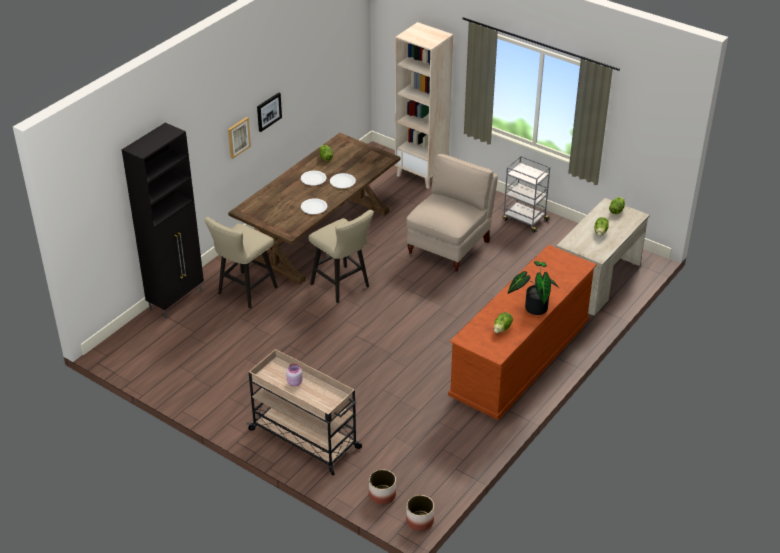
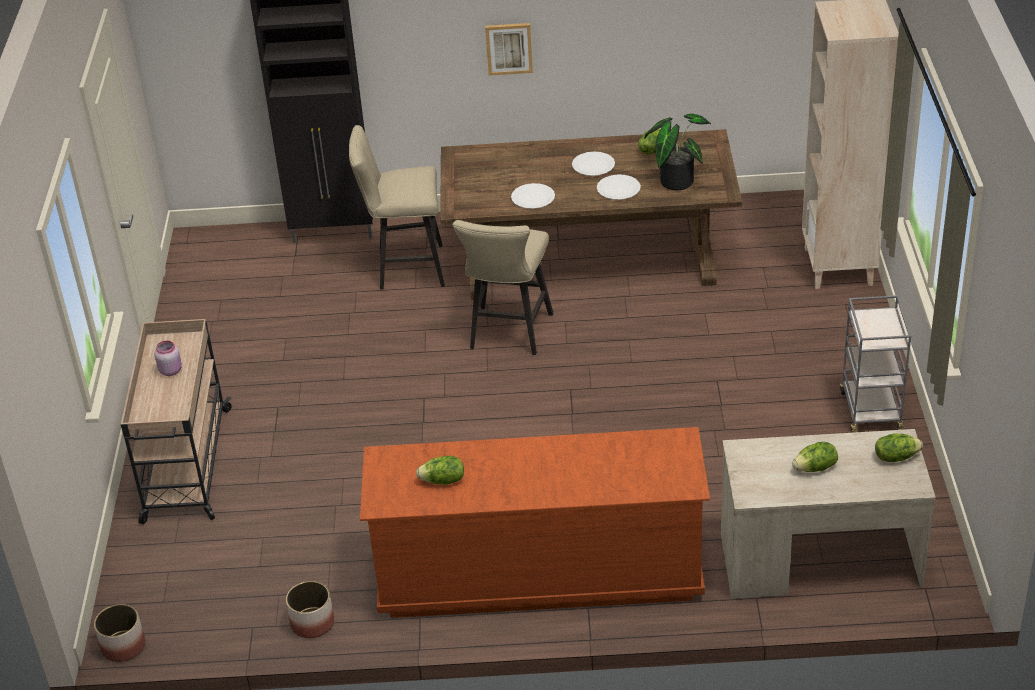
camera: 55 degrees right, 0 degrees up
(268, 111) = (584, 34): picture -> none
(382, 495) = (143, 586): planter -> planter (312, 623)
(450, 248) = (707, 378): beige chair -> none
(533, 307) = (526, 486): potted plant -> potted plant (675, 179)

